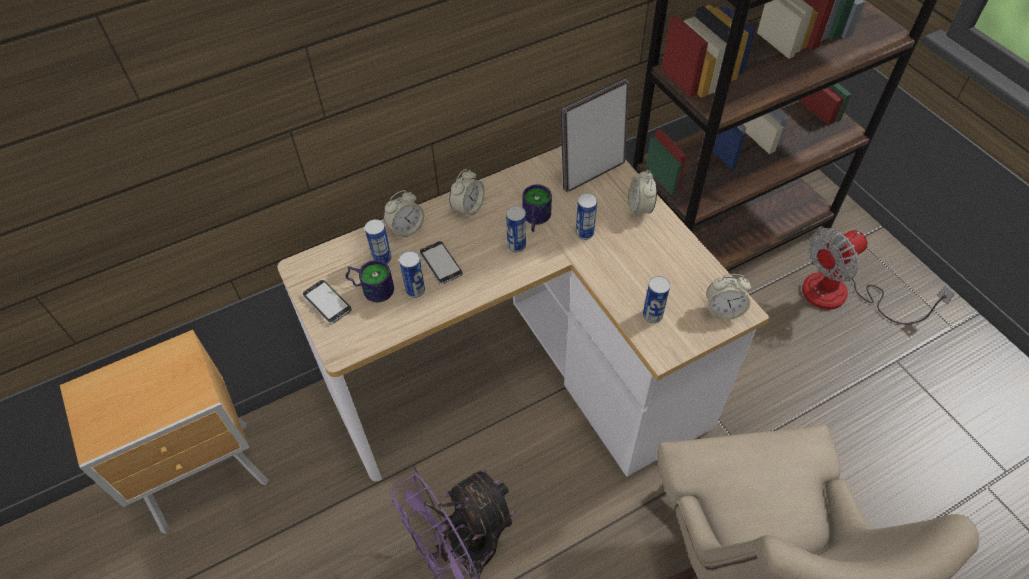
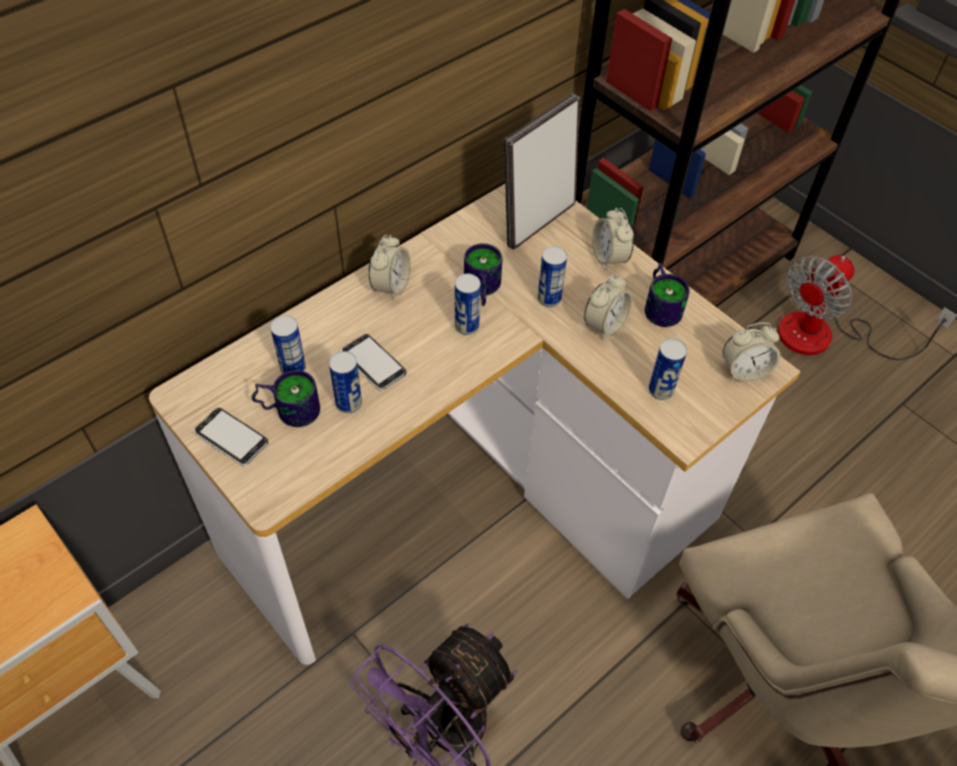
camera: 15 degrees left, 0 degrees up
(406, 229) = (315, 324): alarm clock -> alarm clock (604, 325)
(672, 250) = (662, 305): none -> mug

